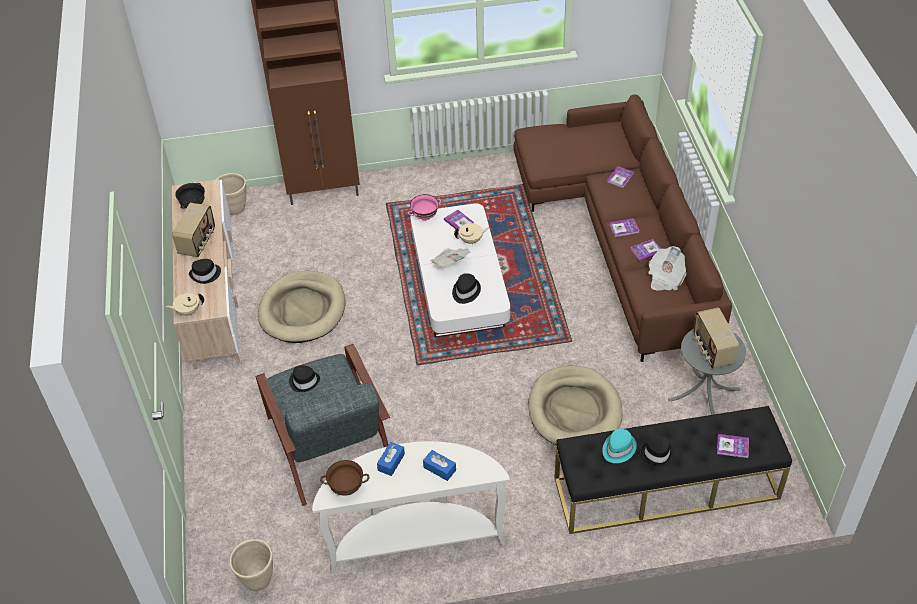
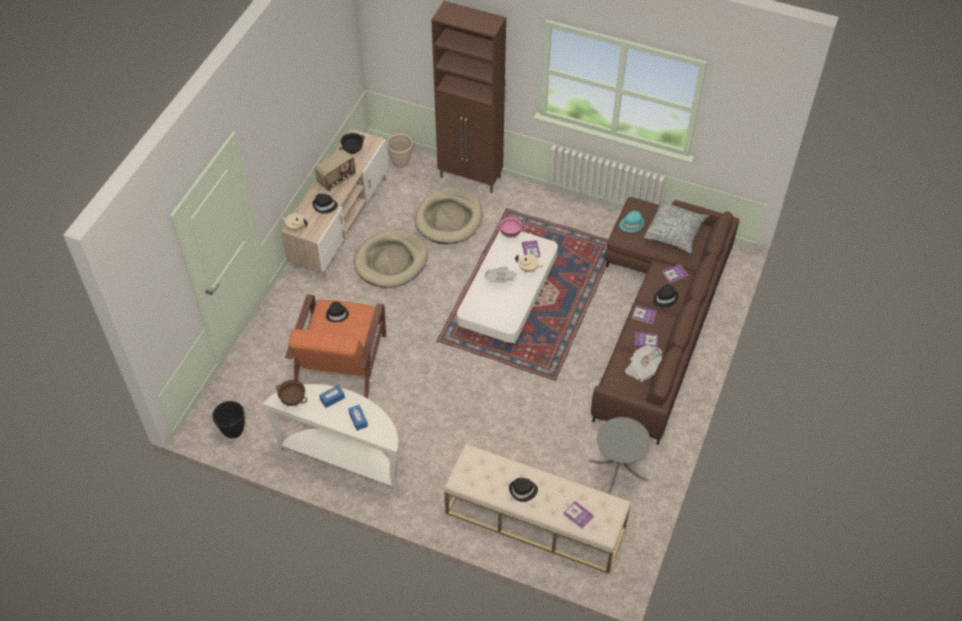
camera: 30 degrees right, 5 degrees up
(257, 580) = (233, 431): beige planter -> black planter
(329, 441) = (341, 363): grey armchair -> orange armchair
(465, 291) = (494, 305): black hat -> black hat (664, 298)
(574, 410) = (517, 431): beige dog bed -> beige dog bed (449, 219)
(589, 141) = (674, 232): none -> pillow
(618, 448) = (499, 472): turquoise hat -> turquoise hat (631, 224)
(666, 488) = (534, 520): black bench -> beige bench
(712, 350) = (621, 440): radio -> none

